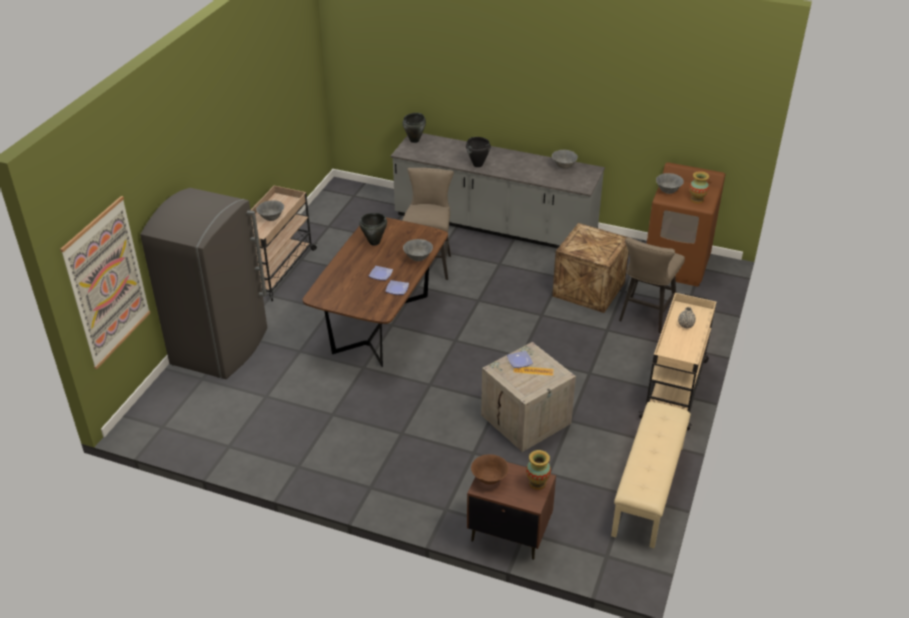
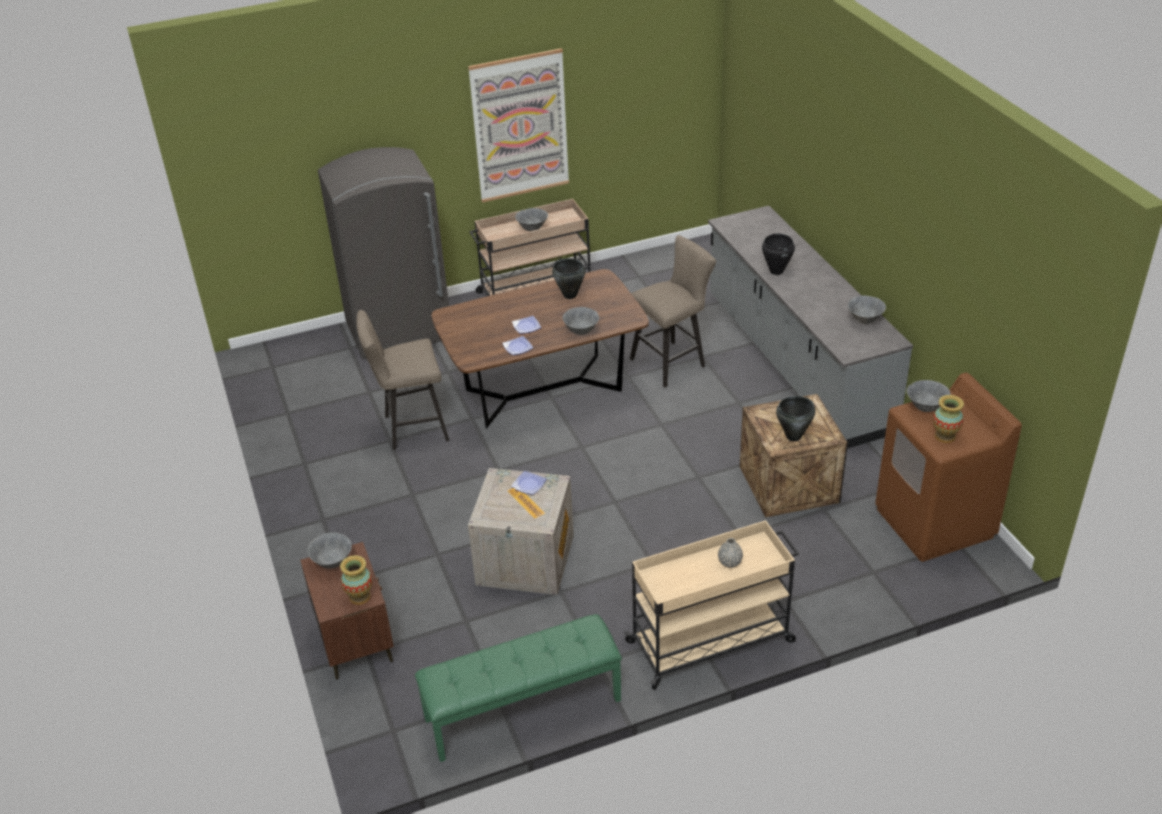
camera: 50 degrees right, 0 degrees up
(107, 283) = (258, 200): picture -> picture (520, 126)
(414, 140) = (755, 216): black cooking pot -> black cooking pot (794, 437)
(489, 479) = (333, 563): brown bowl -> grey bowl
(645, 317) = (802, 551): beige stool -> beige stool (411, 428)
(649, 490) = (523, 710): beige bench -> green bench

